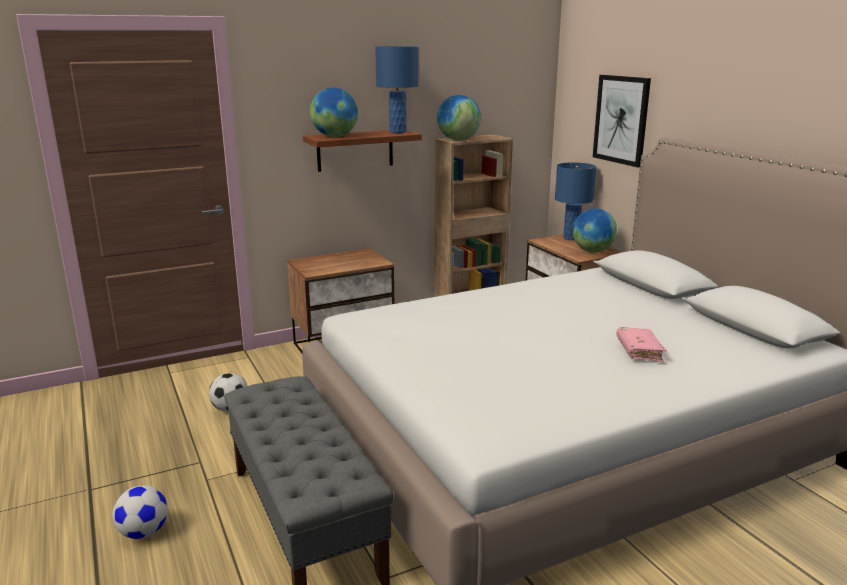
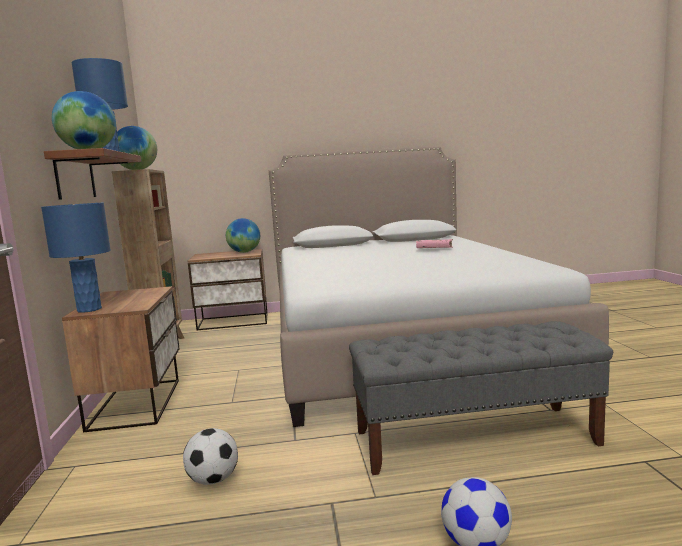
camera: 70 degrees left, 10 degrees down
(571, 238) = (207, 254): blue table lamp -> blue table lamp (89, 309)
(621, 120) = (230, 152): picture -> none

